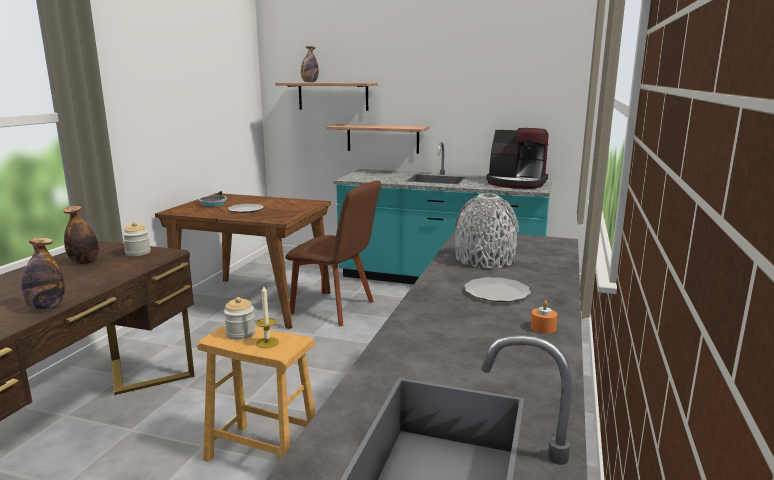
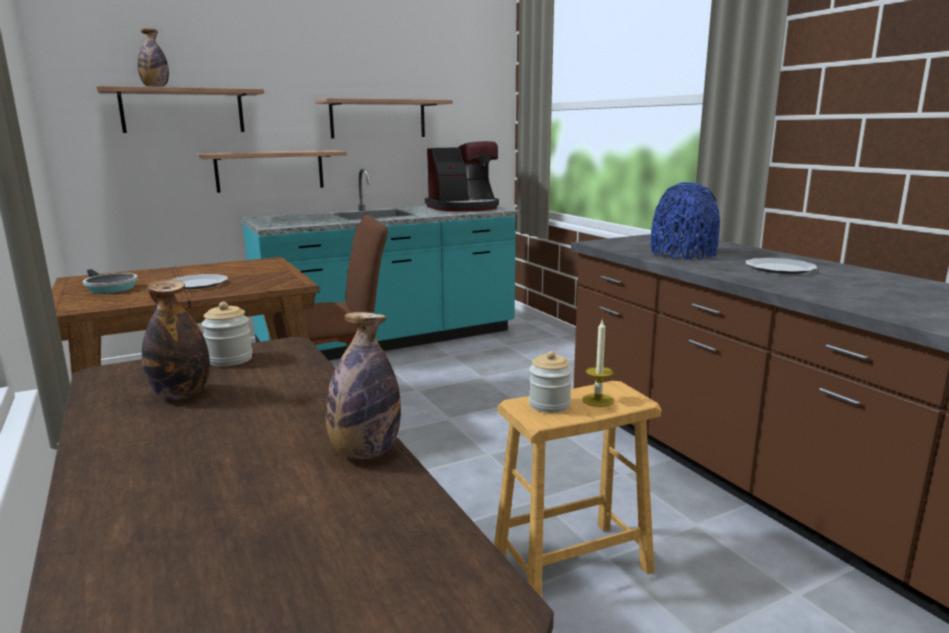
camera: 45 degrees left, 0 degrees up
(467, 103) = (378, 119): none -> shelf
(484, 259) = (683, 254): grey vase -> blue vase
(543, 328) = (881, 277): orange candle -> none

